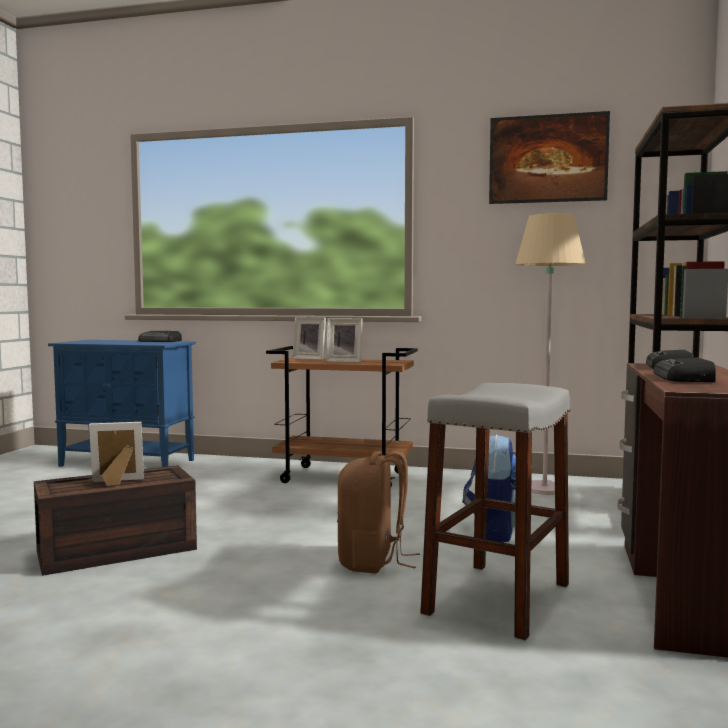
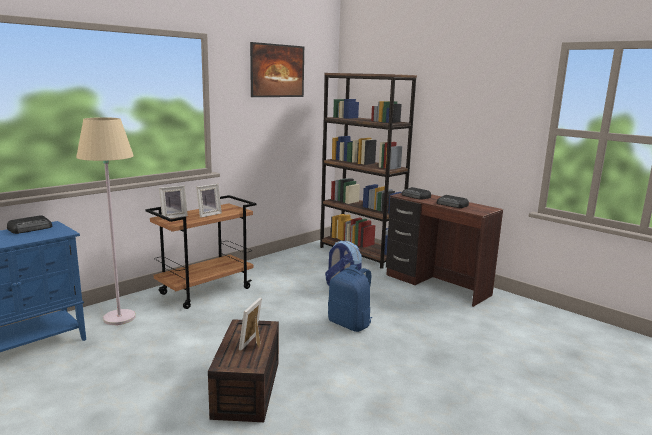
camera: 60 degrees left, 10 degrees up
(373, 562) = (350, 324): brown backpack -> blue backpack
(498, 598) = (414, 314): grey stool -> none
(544, 489) = (301, 260): beige floor lamp -> beige floor lamp (119, 318)

